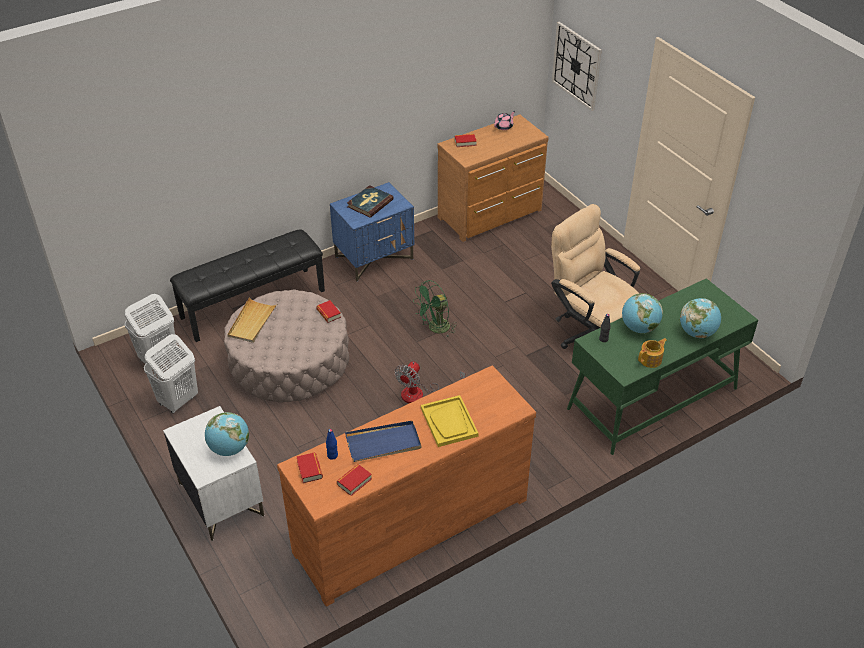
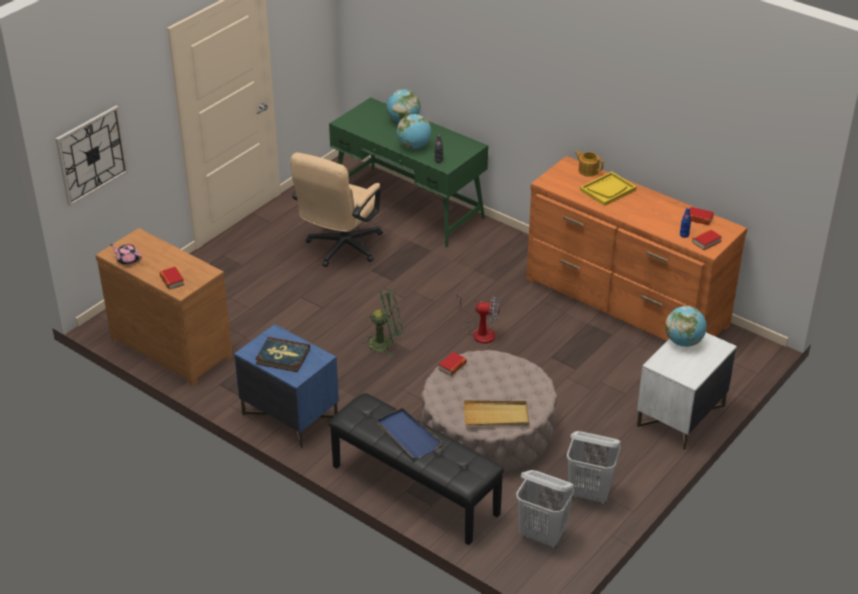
camera: 110 degrees left, 5 degrees down
(383, 443) = (652, 214): blue tray -> blue tray (408, 435)
(435, 329) = (385, 343): green fan -> green fan turned 45 degrees counterclockwise
(651, 359) = (449, 137): teapot -> teapot (588, 170)

